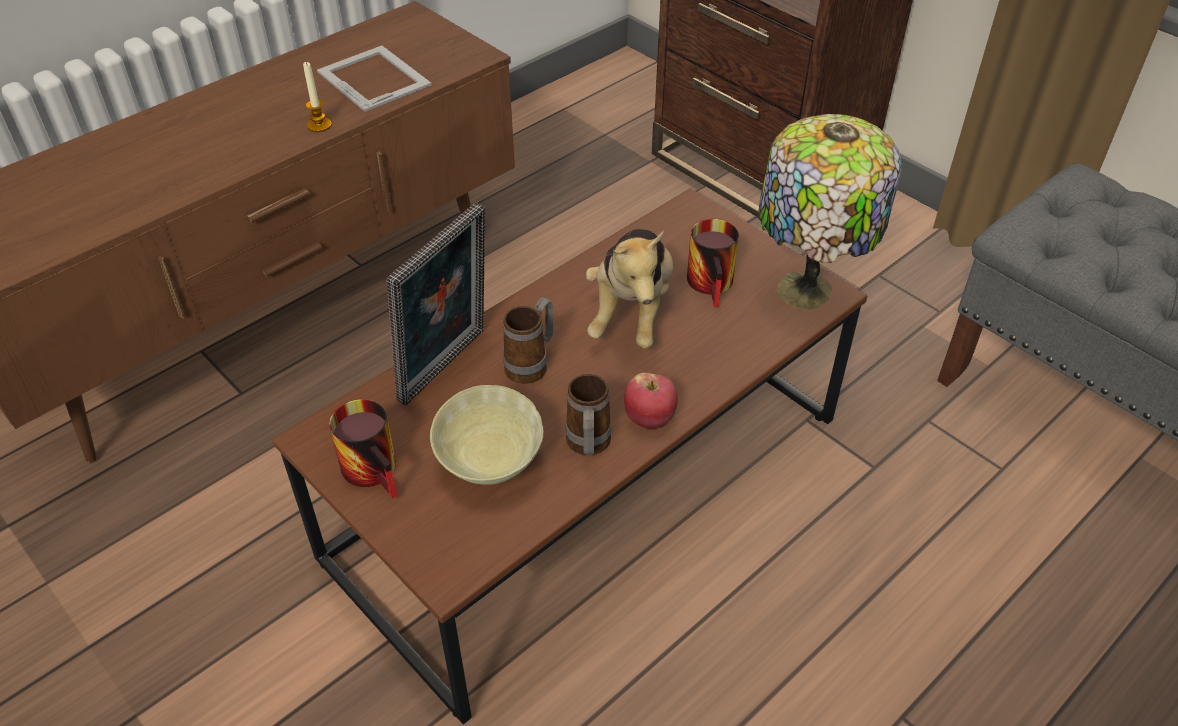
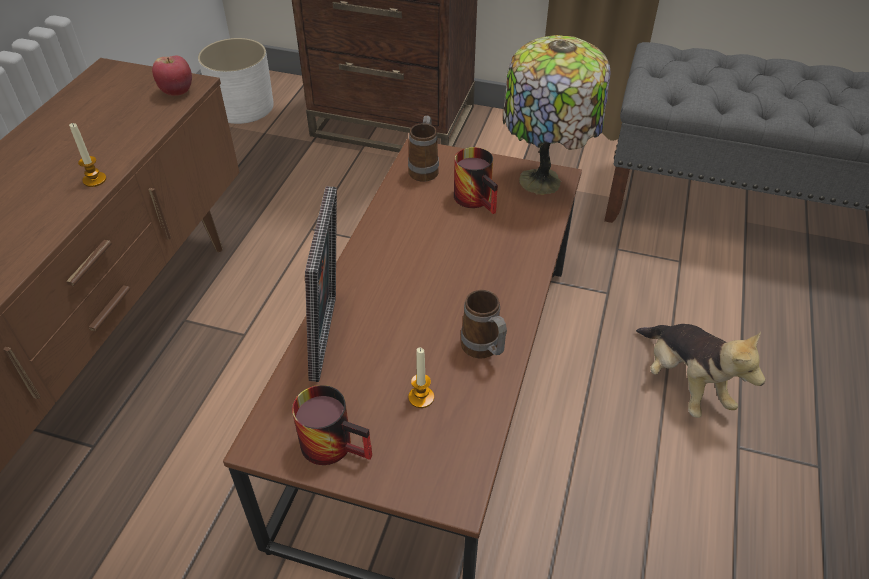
camera: 30 degrees left, 0 degrees up
(374, 77) = (113, 127): picture frame -> none
(488, 464) = (421, 397): beige bowl -> candle
(532, 364) = (394, 308): mug -> mug (425, 169)
(601, 97) = (242, 107): none -> white planter
(631, 312) = (436, 240): plush toy -> plush toy (683, 383)
(650, 419) = (511, 311): apple -> apple (177, 92)

